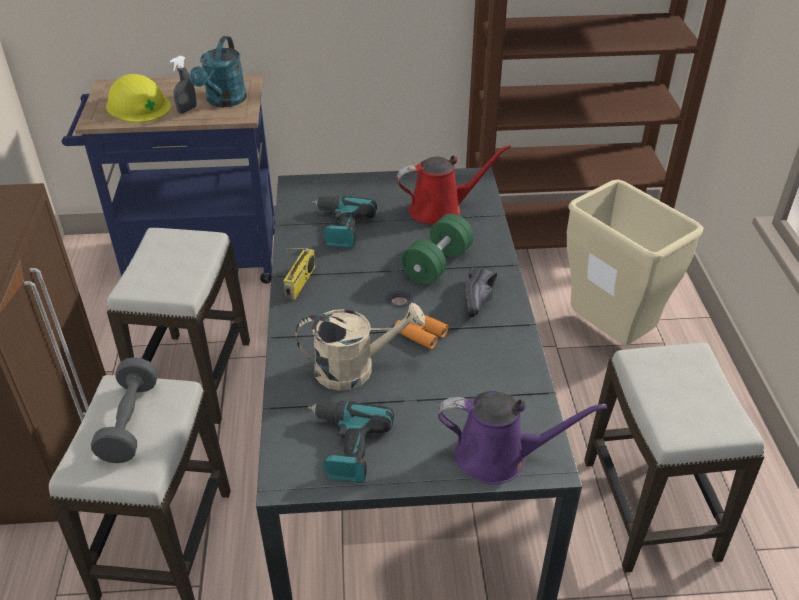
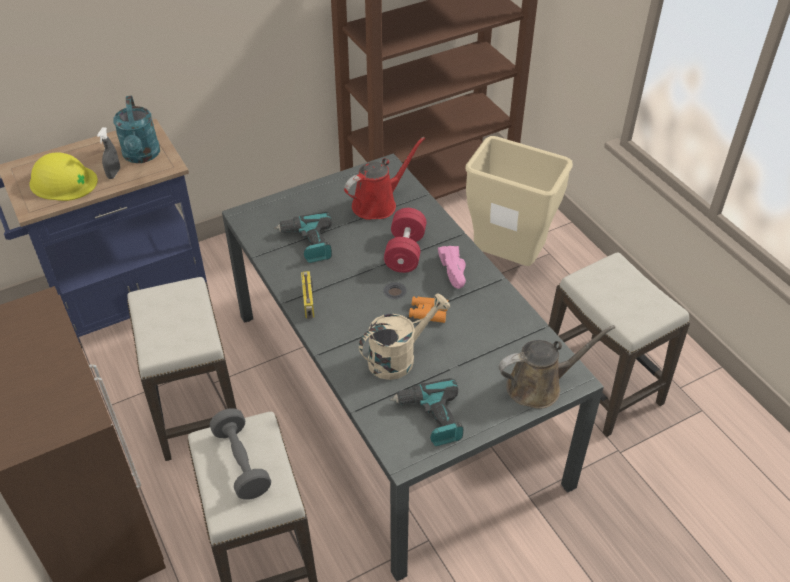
camera: 25 degrees left, 5 degrees up
(437, 264) = (405, 252): green dumbbell -> red dumbbell
(480, 301) = (456, 272): black shoe -> pink shoe
(498, 456) = (539, 386): purple watering can -> brown watering can

